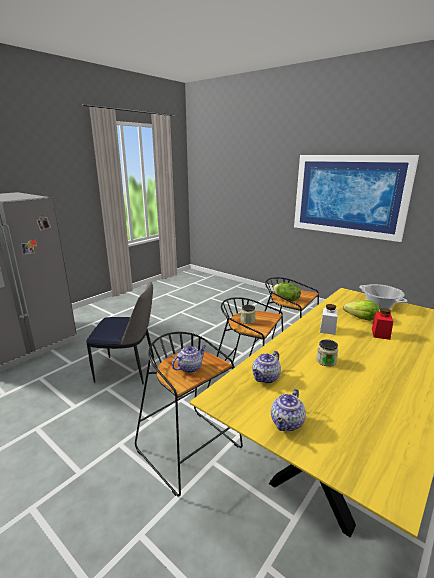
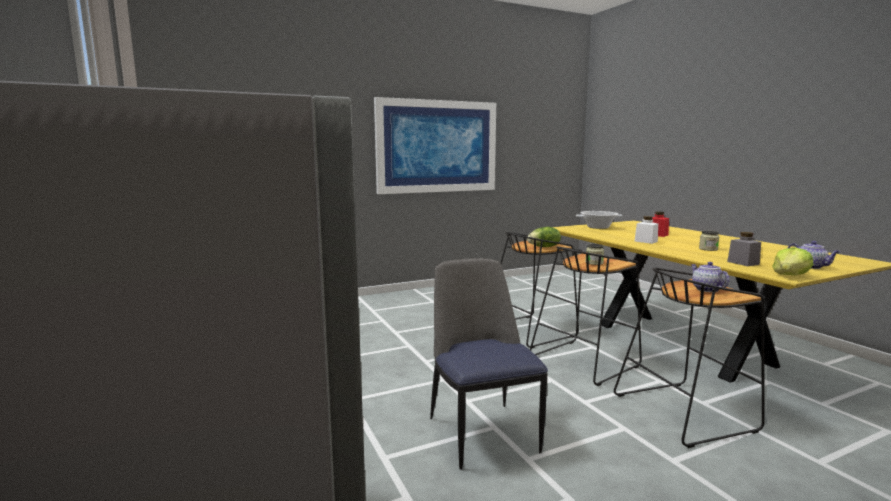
camera: 65 degrees left, 10 degrees down
(127, 370) = (482, 432): chair -> chair turned 45 degrees counterclockwise
(265, 378) = (743, 263): teapot -> grey jar
(361, 318) = (625, 233): lettuce -> lettuce (790, 275)

